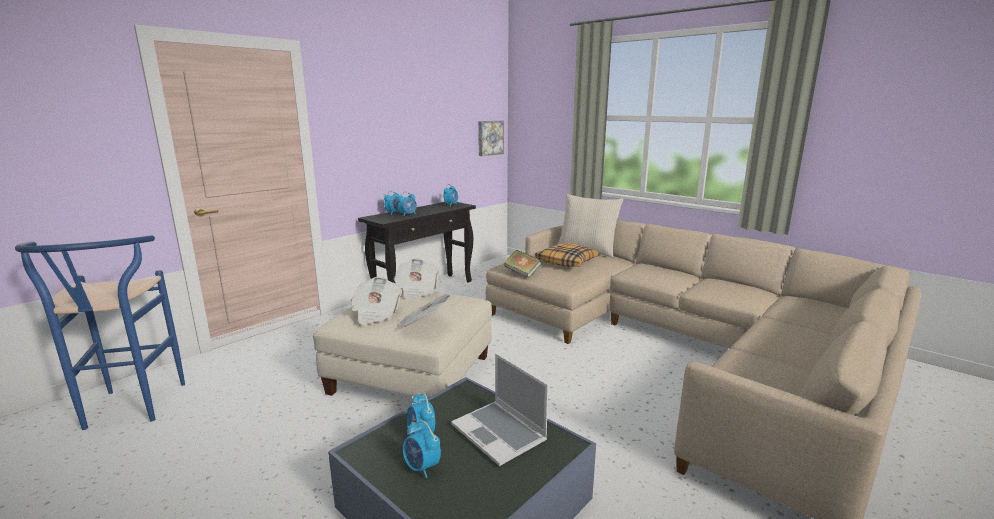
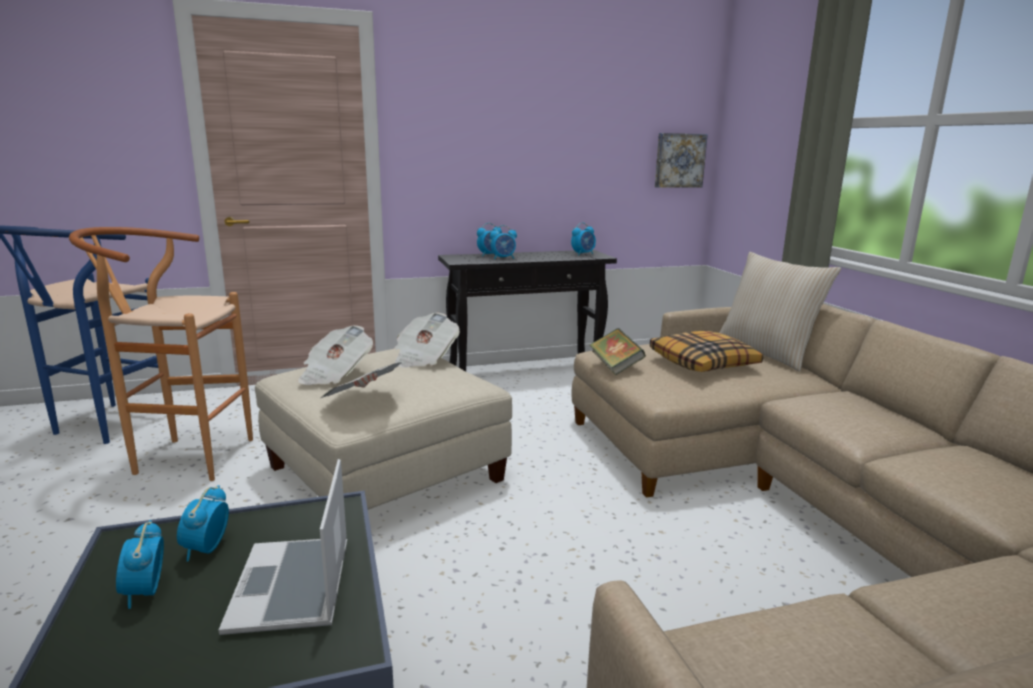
camera: 30 degrees right, 0 degrees up
(244, 409) = (183, 457): none -> brown stool

